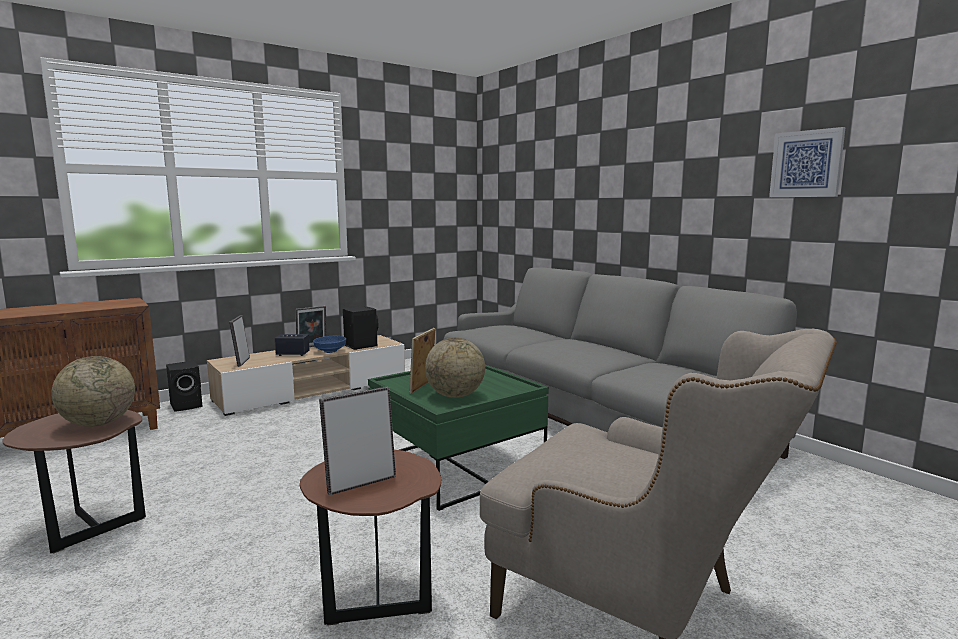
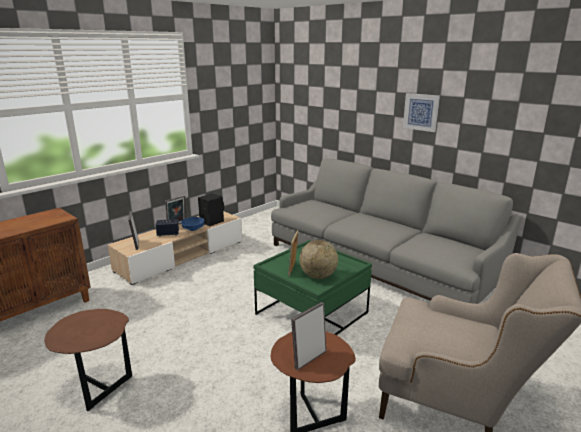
camera: 10 degrees left, 10 degrees up
(98, 423) = (102, 325): globe -> none
(187, 405) = (97, 277): black speaker -> none
(806, 164) = (523, 111): picture -> picture (421, 112)

